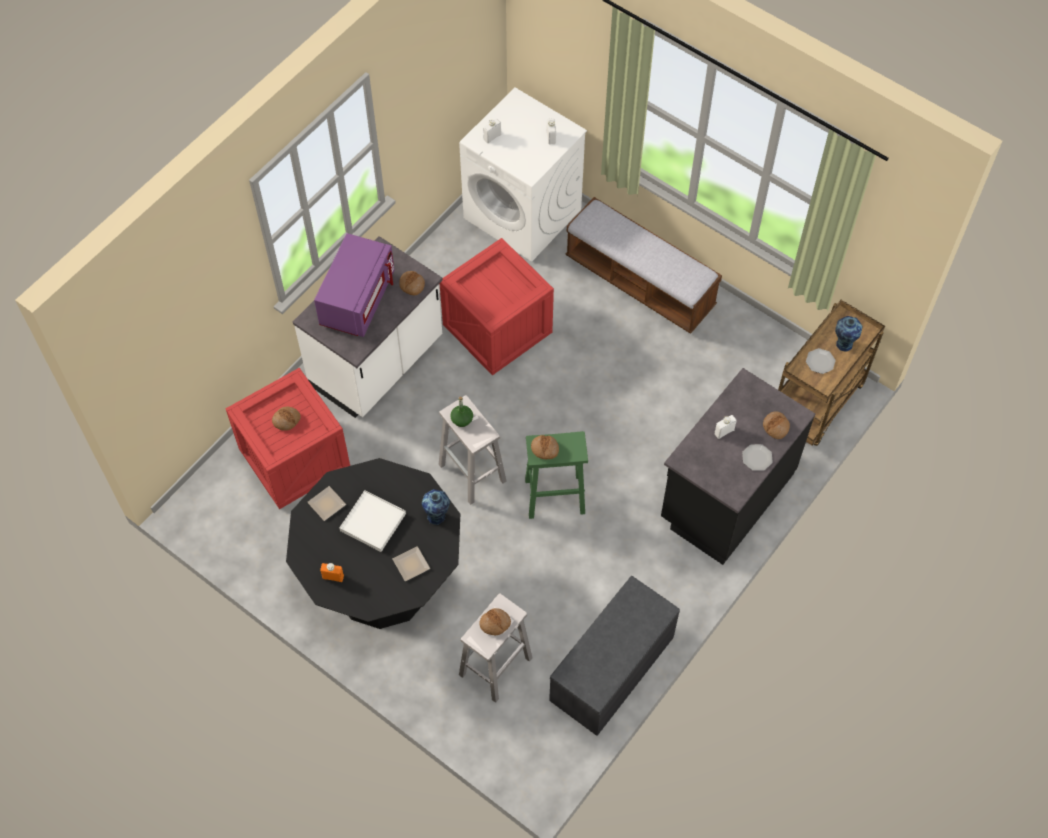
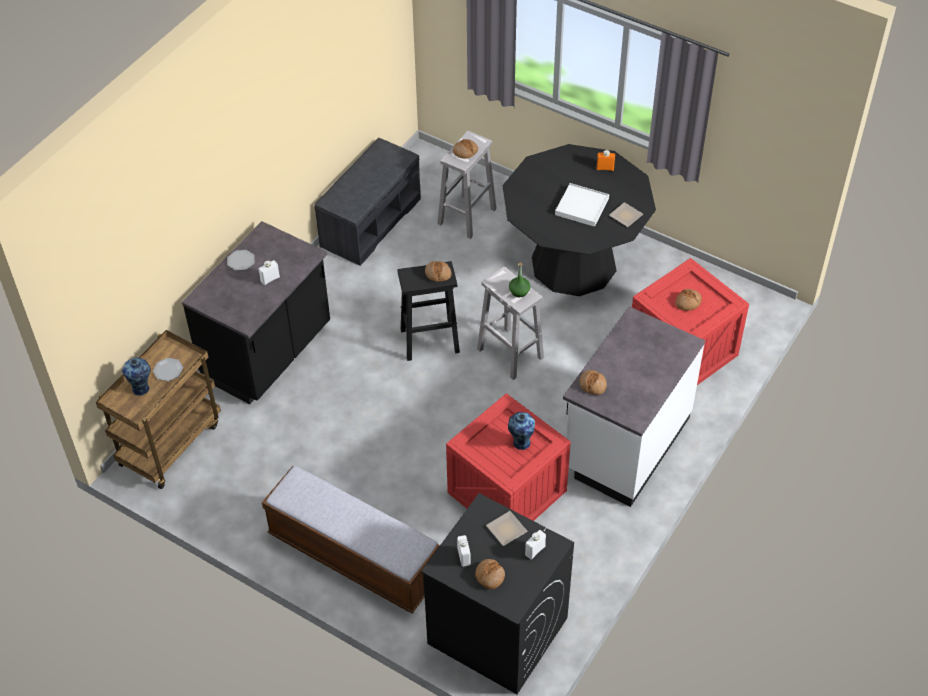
camera: 175 degrees right, 10 degrees down
(357, 299) = (646, 366): purple microwave -> none
(410, 564) = (543, 181): plate -> plate (508, 530)
(437, 517) = (527, 215): vase -> vase (520, 442)
(523, 214) = (496, 630): white washing machine -> black washing machine
(553, 497) = (431, 340): green stool -> black stool
(776, 427) = (220, 287): bread -> bread (489, 576)

